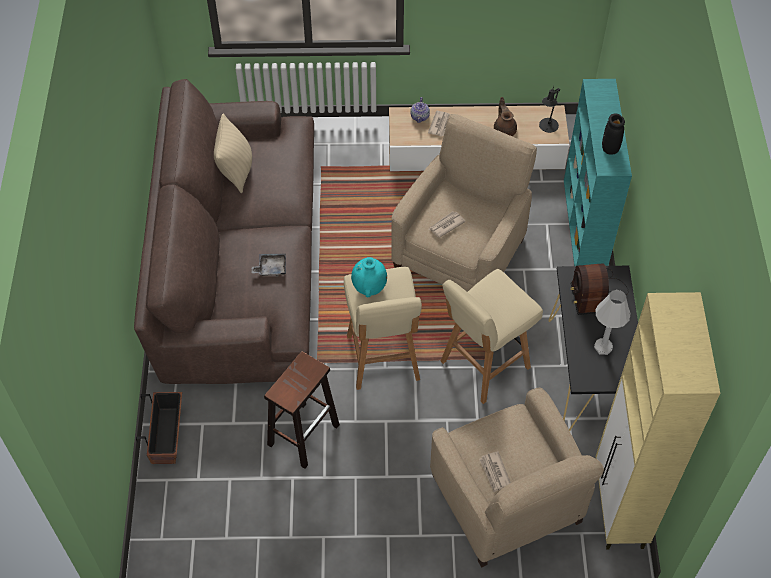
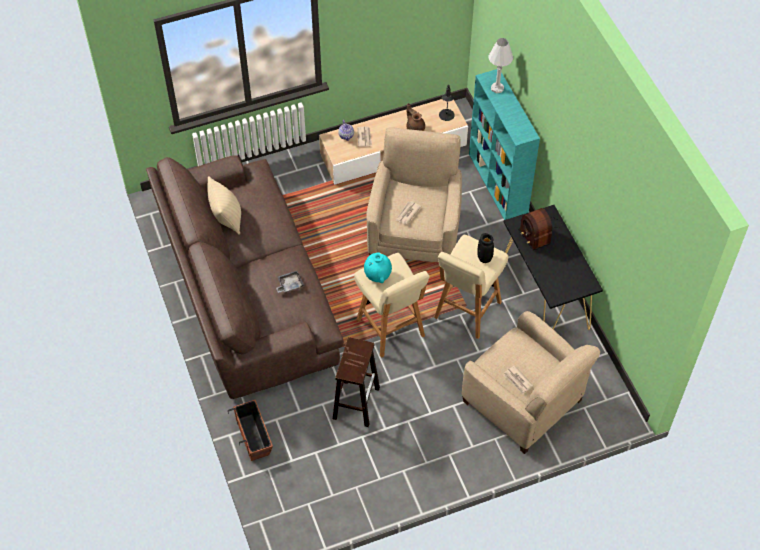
camera: 20 degrees left, 0 degrees up
(603, 347) = (559, 268): white table lamp -> white table lamp (497, 88)
(610, 148) = (516, 122): black vase -> black vase (484, 257)
(619, 509) = (603, 382): beige cabinet -> none

